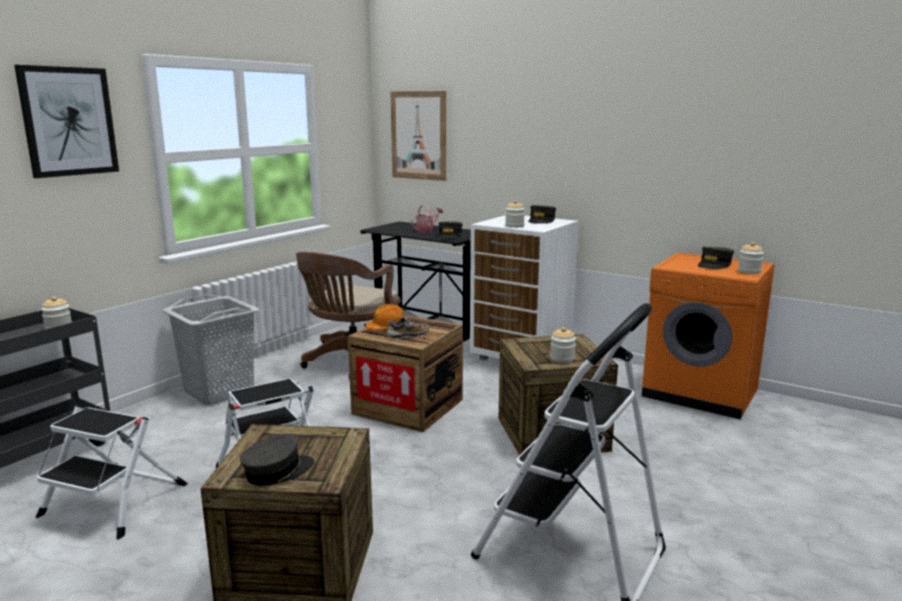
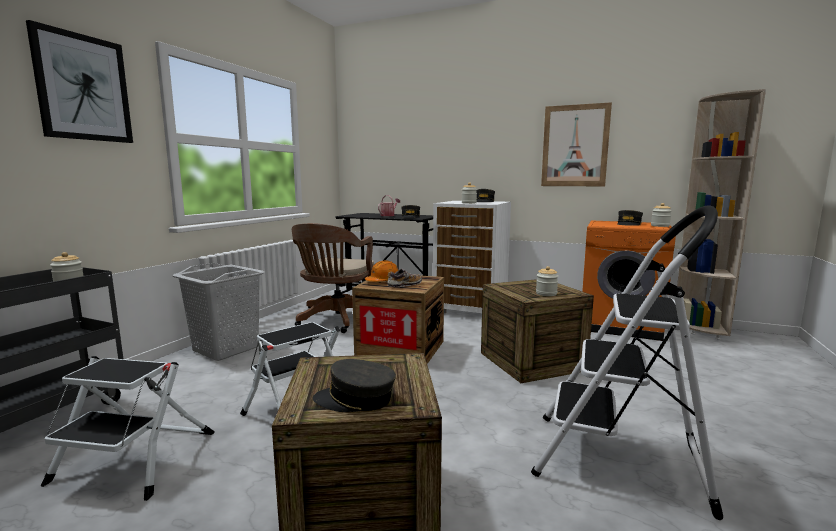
camera: 10 degrees left, 5 degrees down
(278, 471) = (355, 399): grey cap -> grey cap turned 120 degrees counterclockwise
(418, 135) = (377, 145): picture -> picture (575, 146)
(804, 410) = (700, 332): none -> beige bookcase

